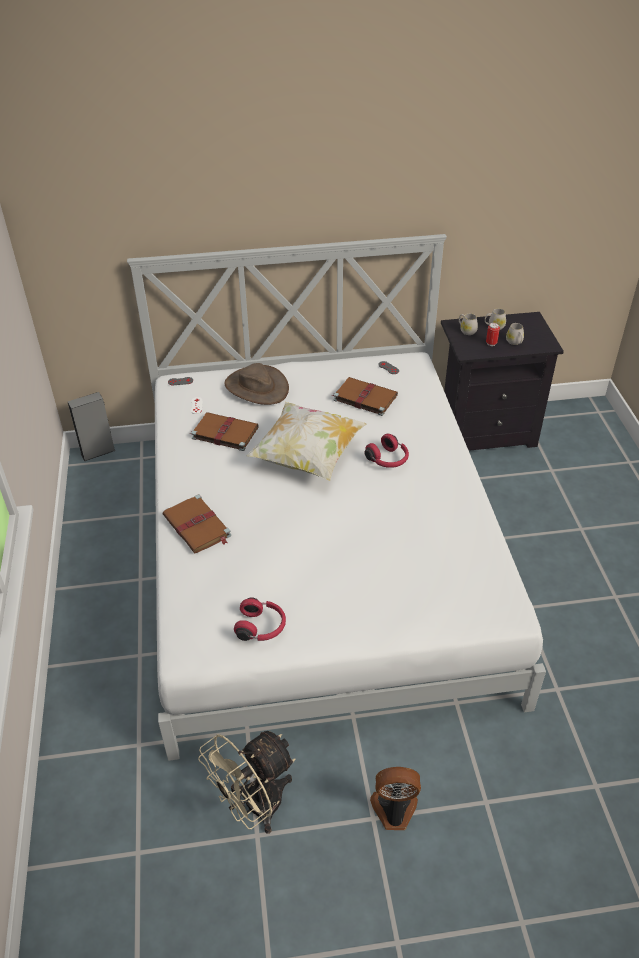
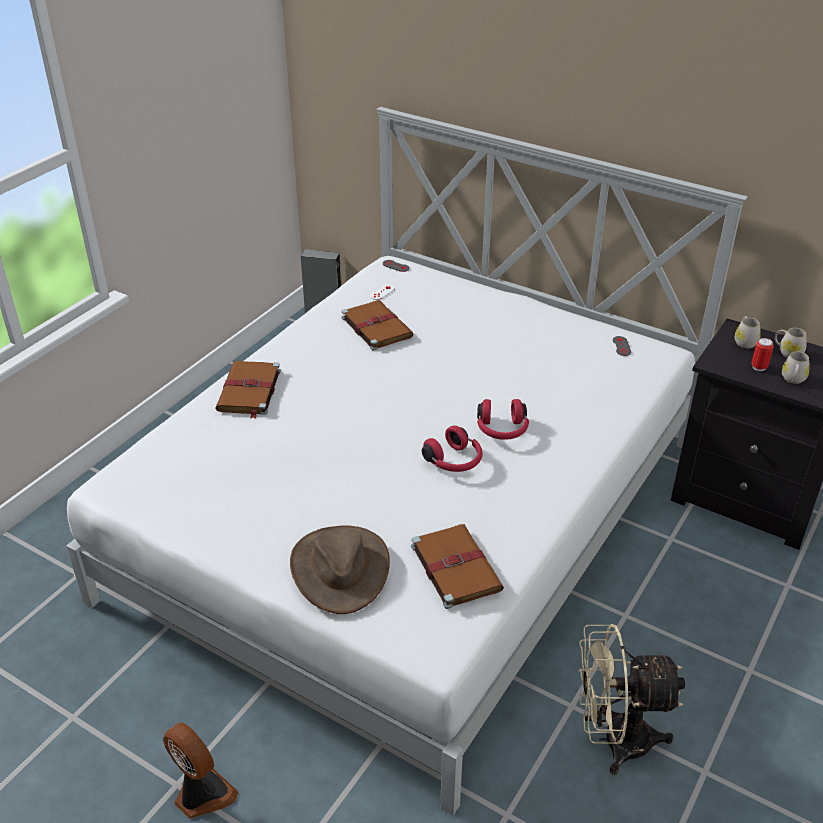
camera: 40 degrees right, 5 degrees down
(254, 807) = (98, 692): beige fan -> beige fan (614, 740)
(256, 387) = (457, 302): brown hat -> brown hat (340, 569)
(261, 627) = (187, 503): red headphones -> red headphones (454, 461)
(307, 457) = (425, 386): pillow -> none
(364, 397) = (555, 361): brown book -> brown book (454, 566)

